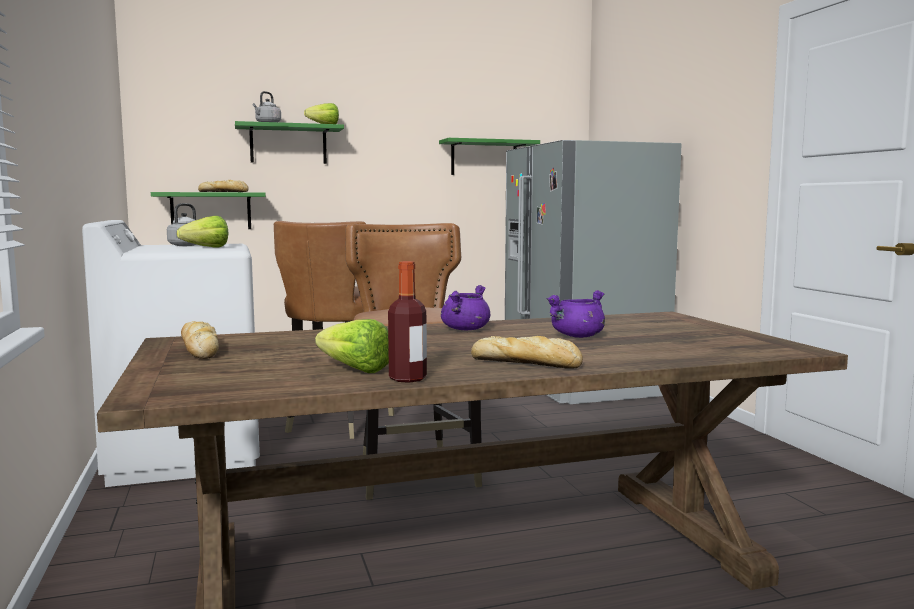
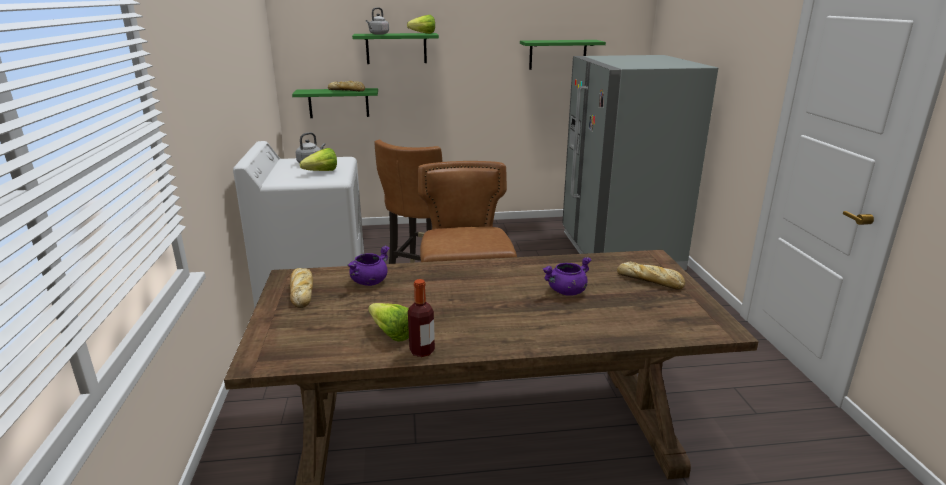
camera: 10 degrees right, 15 degrees up
(465, 329) = (490, 272): purple cooking pot -> purple cooking pot (369, 281)
(528, 363) = (512, 334): bread -> bread (651, 281)

